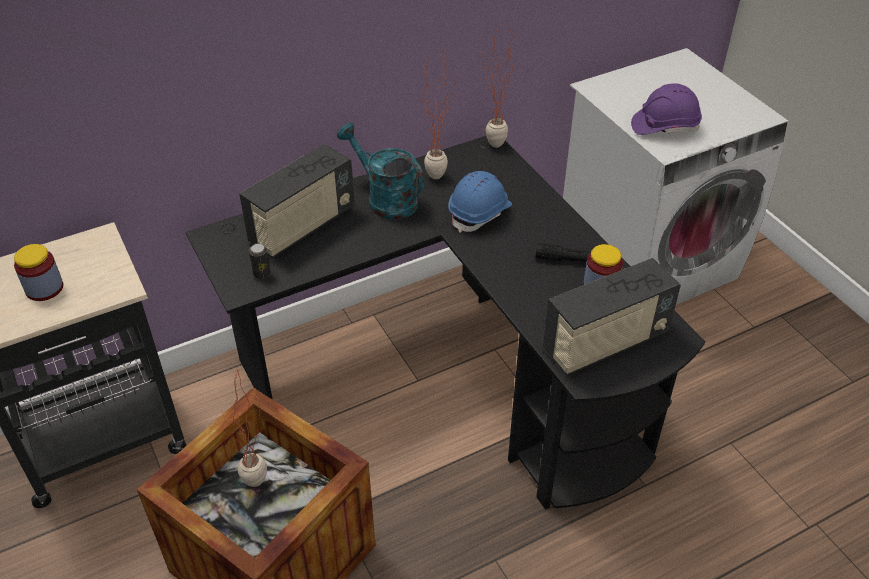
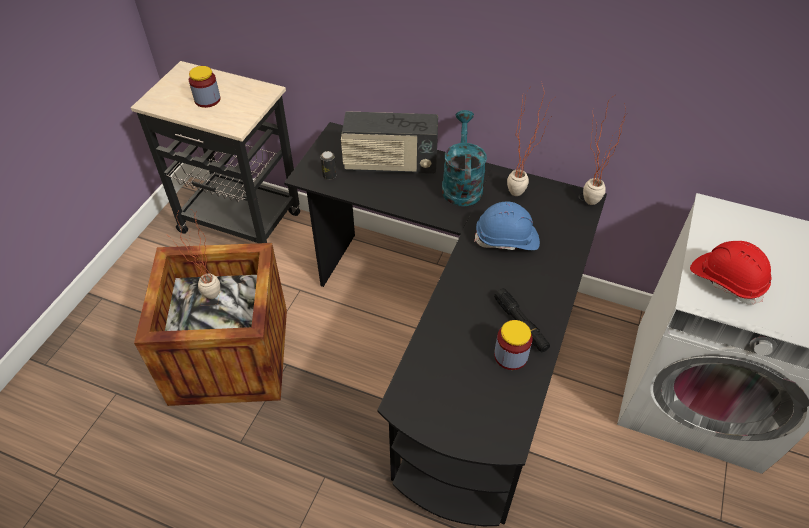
camera: 50 degrees right, 5 degrees up
(605, 343) = (452, 395): radio -> none
(664, 126) = (726, 280): purple hard hat -> red hard hat

